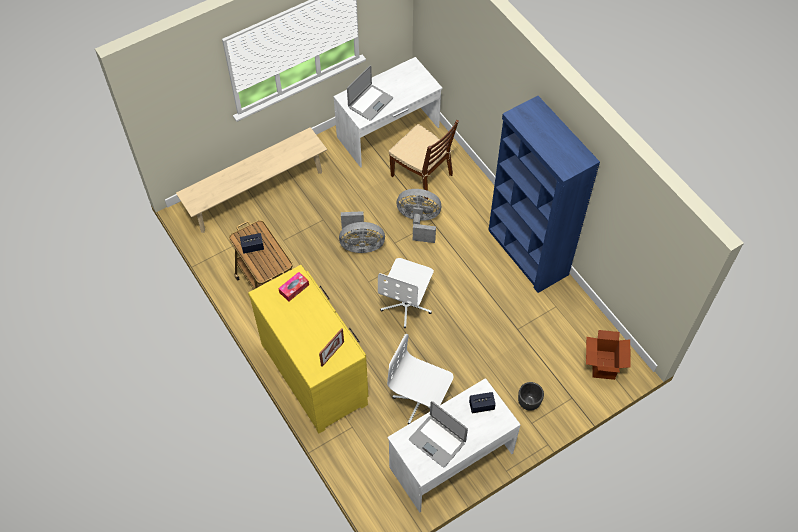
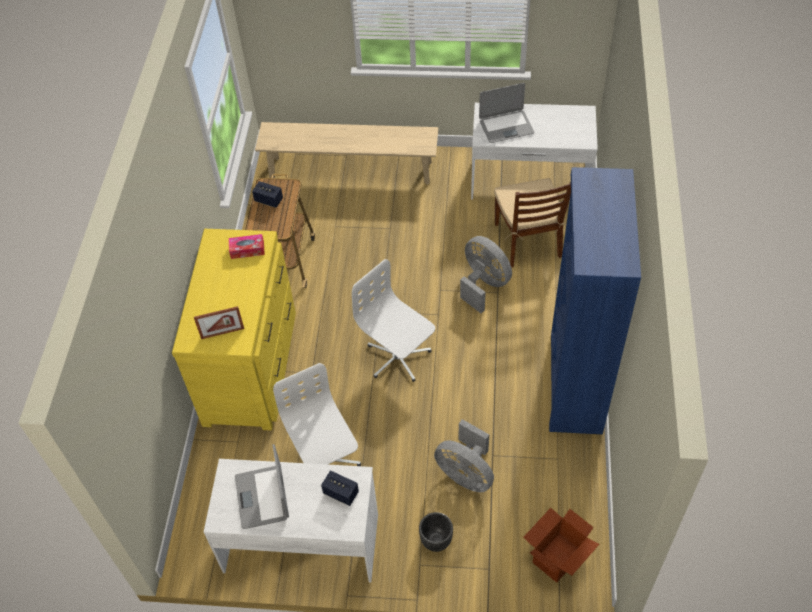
camera: 40 degrees right, 5 degrees down
(360, 245) = (404, 272): grey fan -> grey fan (466, 473)
(406, 305) = (398, 357): white office chair -> white office chair turned 75 degrees clockwise

